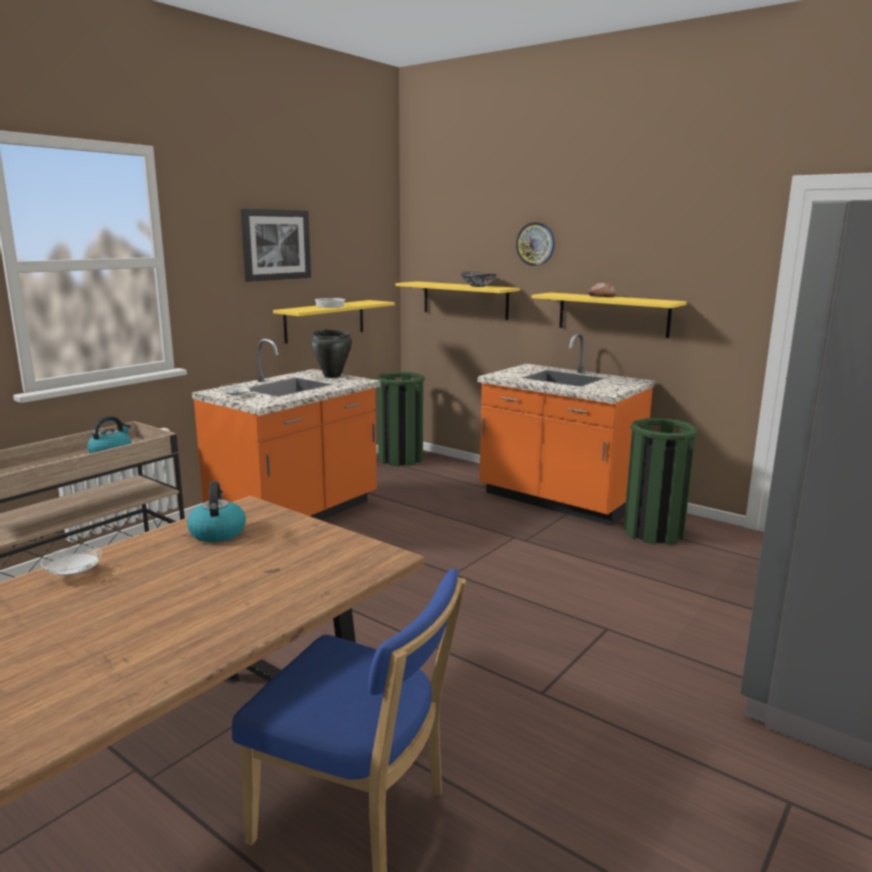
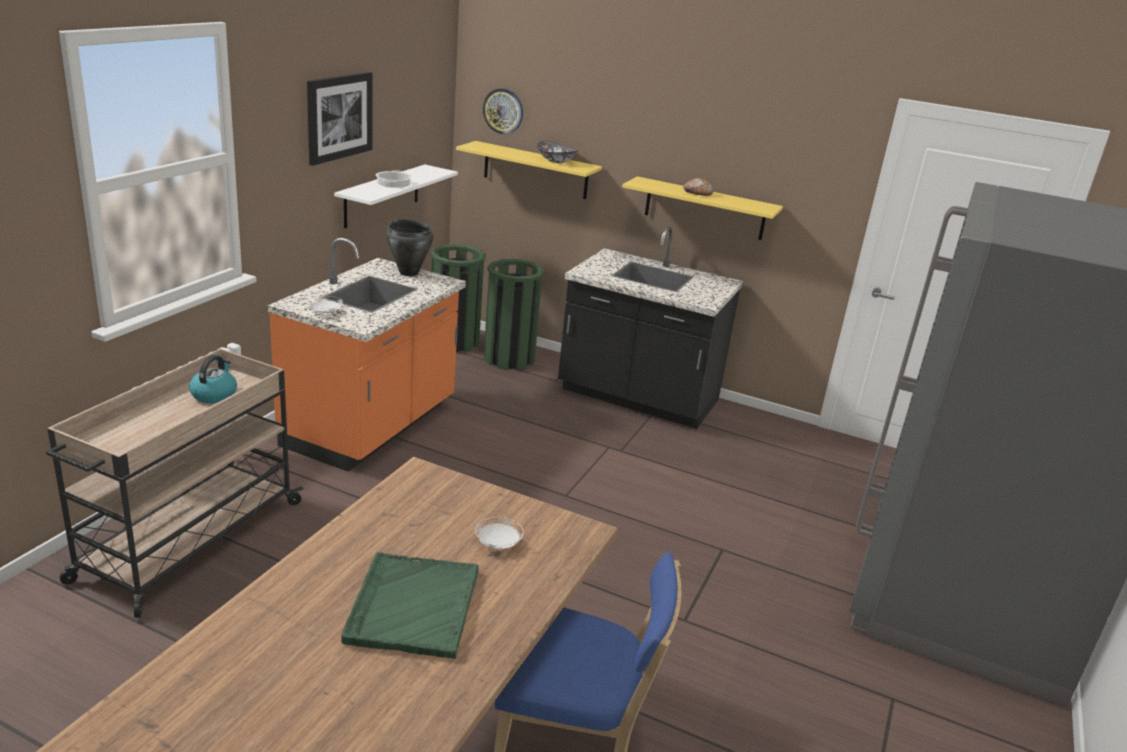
camera: 15 degrees left, 10 degrees up
(74, 574) = (314, 571): white plate -> white plate (498, 544)
(147, 609) = (412, 607): none -> green tray
(217, 532) = (414, 509): kettle -> none
(325, 320) = (382, 195): yellow shelf -> white shelf
(535, 244) = (624, 121): wall clock -> wall clock (503, 111)
(558, 500) = (637, 397): orange counter -> black counter
(653, 532) = (737, 435): green trash can -> green trash can (509, 359)

